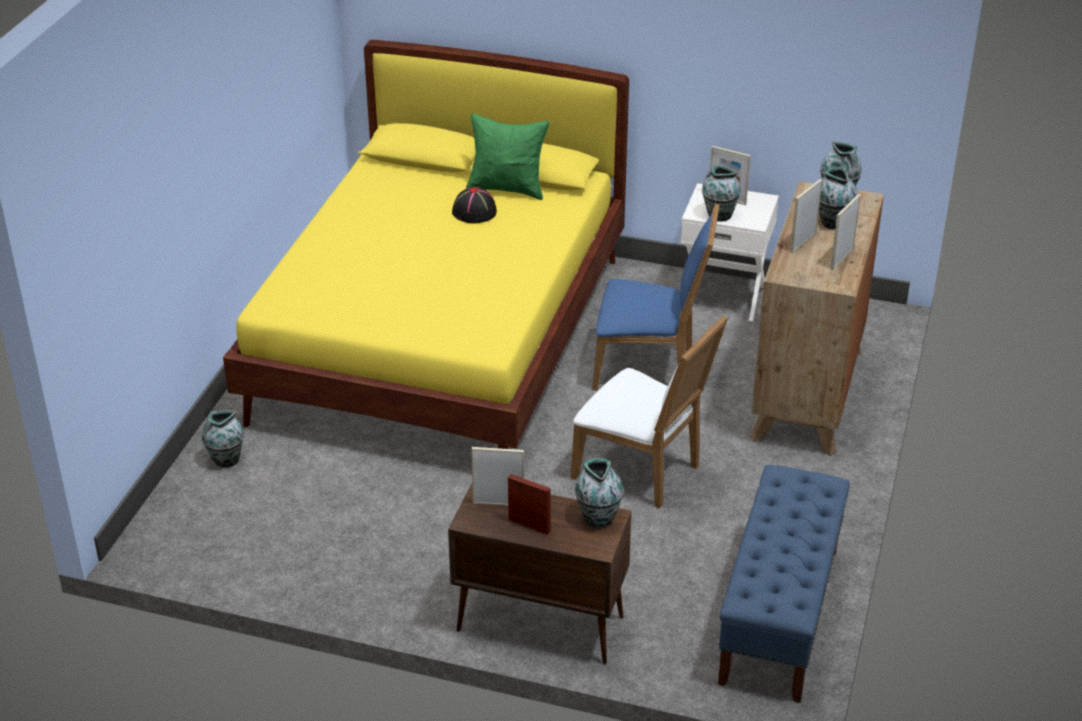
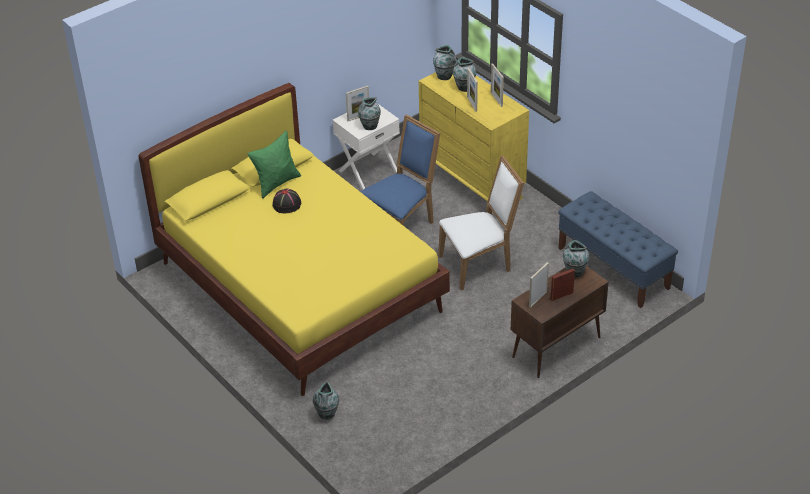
camera: 55 degrees left, 5 degrees up
(807, 394) = (472, 183): brown dresser -> yellow dresser

